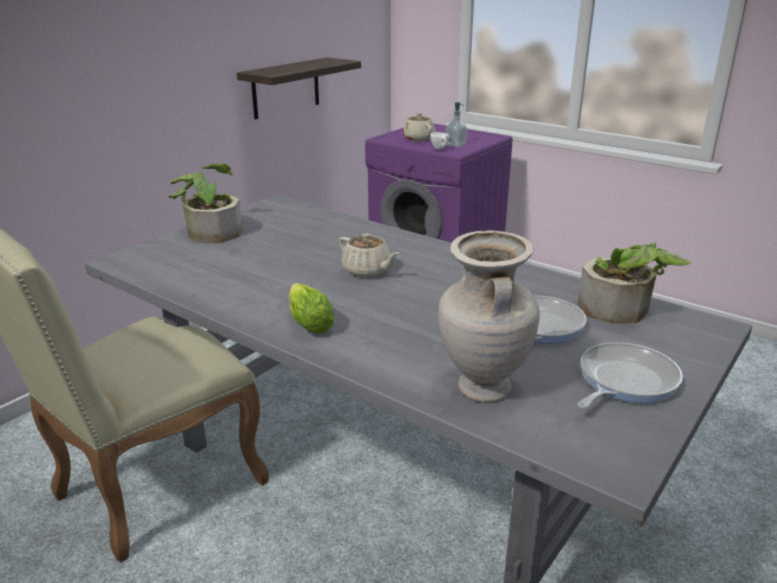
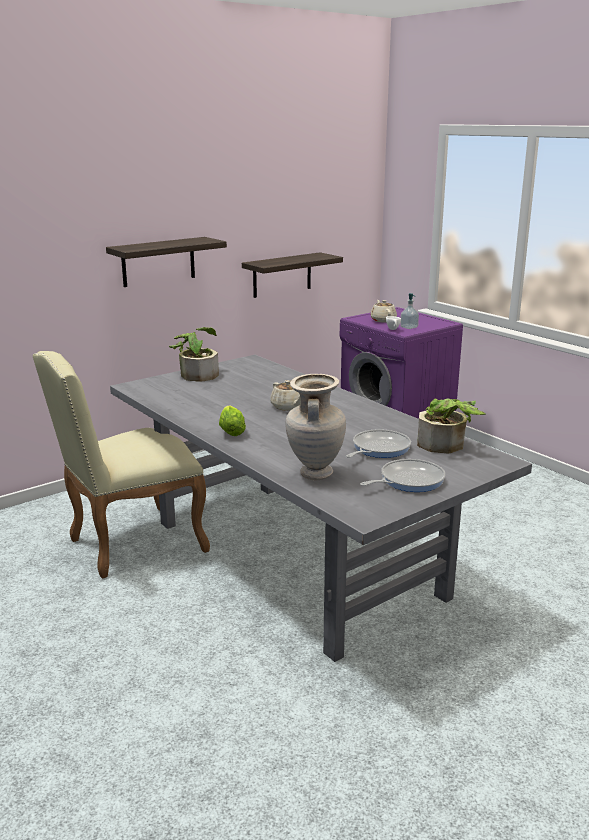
camera: 15 degrees right, 5 degrees down
(126, 74) = (158, 262): none -> shelf

